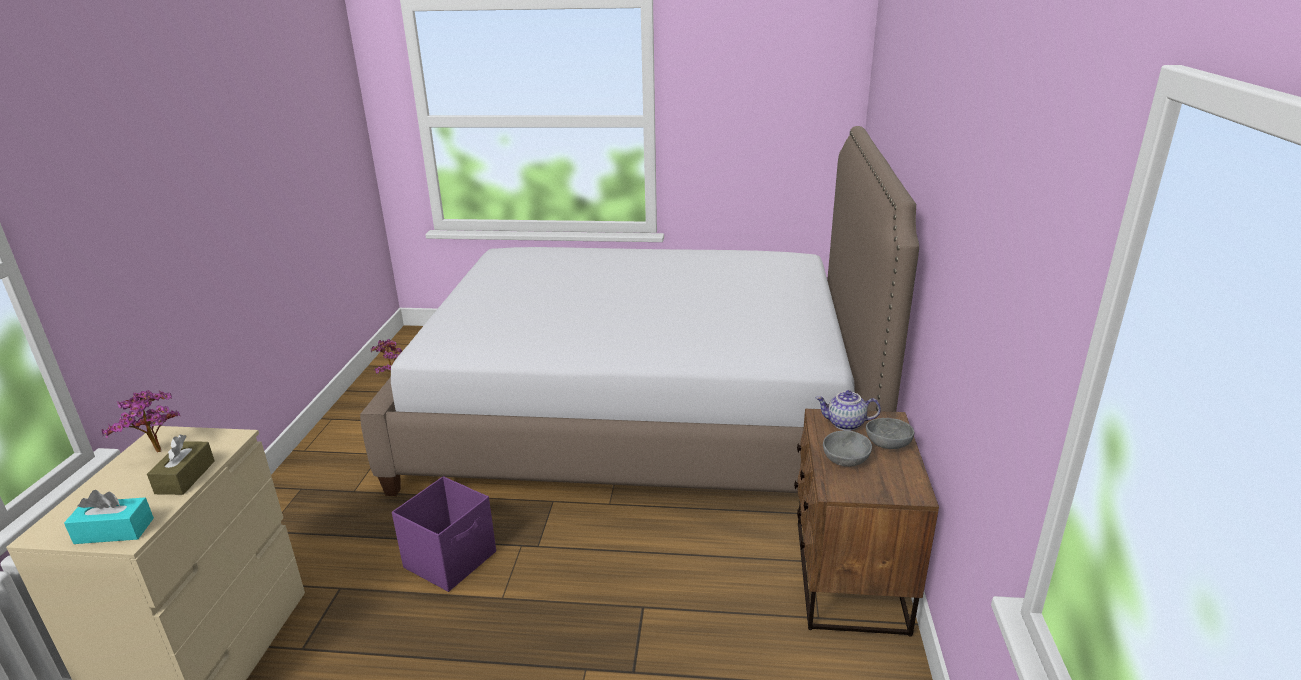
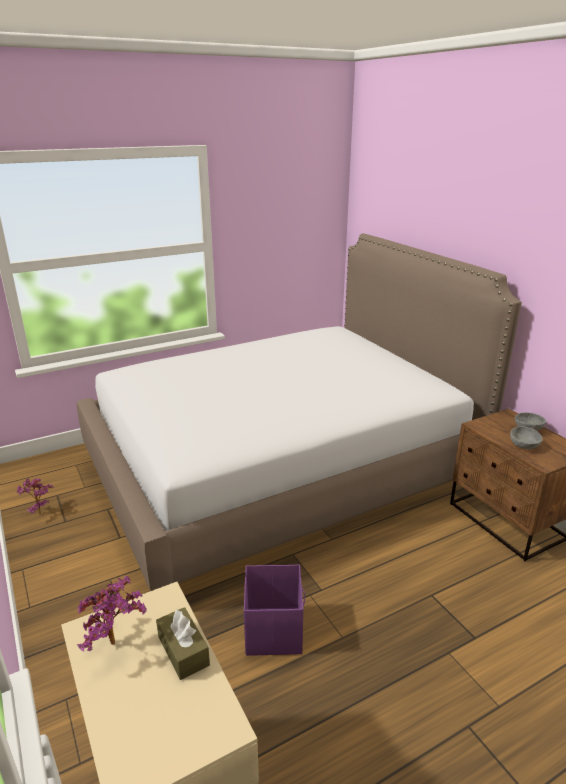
camera: 35 degrees left, 0 degrees up
(114, 531) = (201, 731): turquoise tissue box -> none
(845, 424) = (493, 425): teapot -> none

